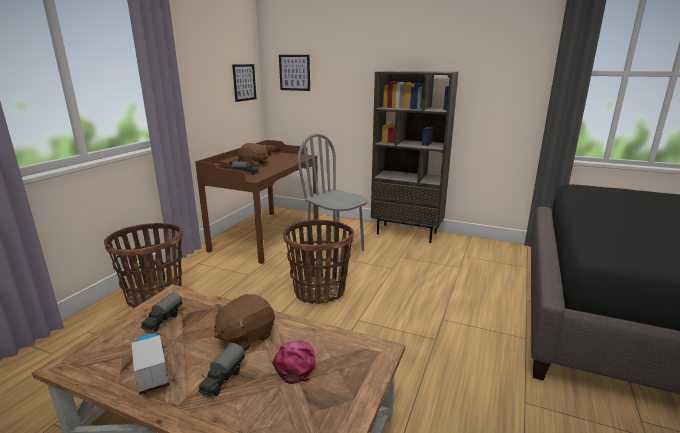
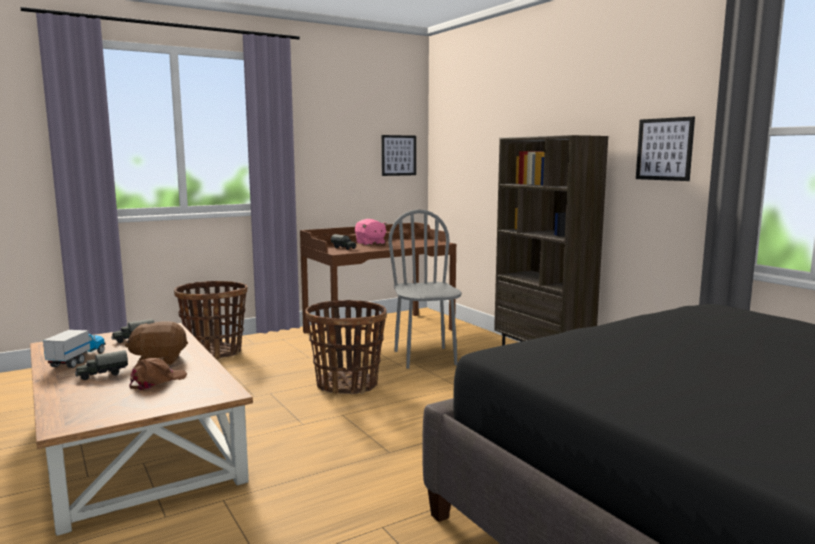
camera: 35 degrees right, 10 degrees down
(254, 164) = (370, 243): brown plush toy -> pink plush toy
(294, 72) = (454, 144): picture -> picture (664, 149)
(295, 363) = (157, 381): pink cap -> brown cap

